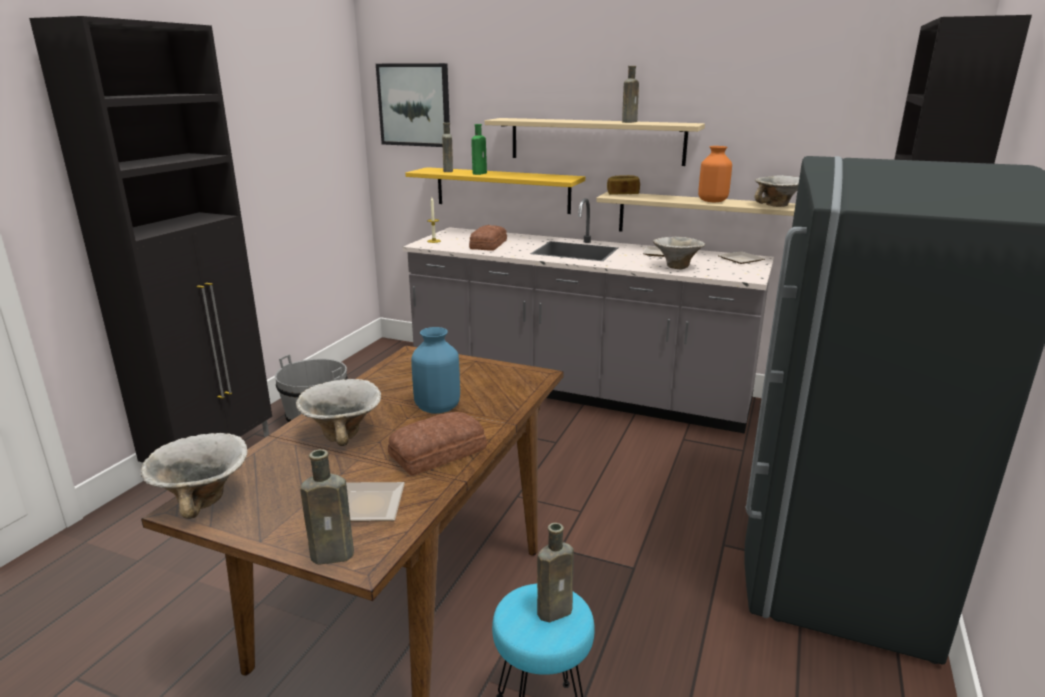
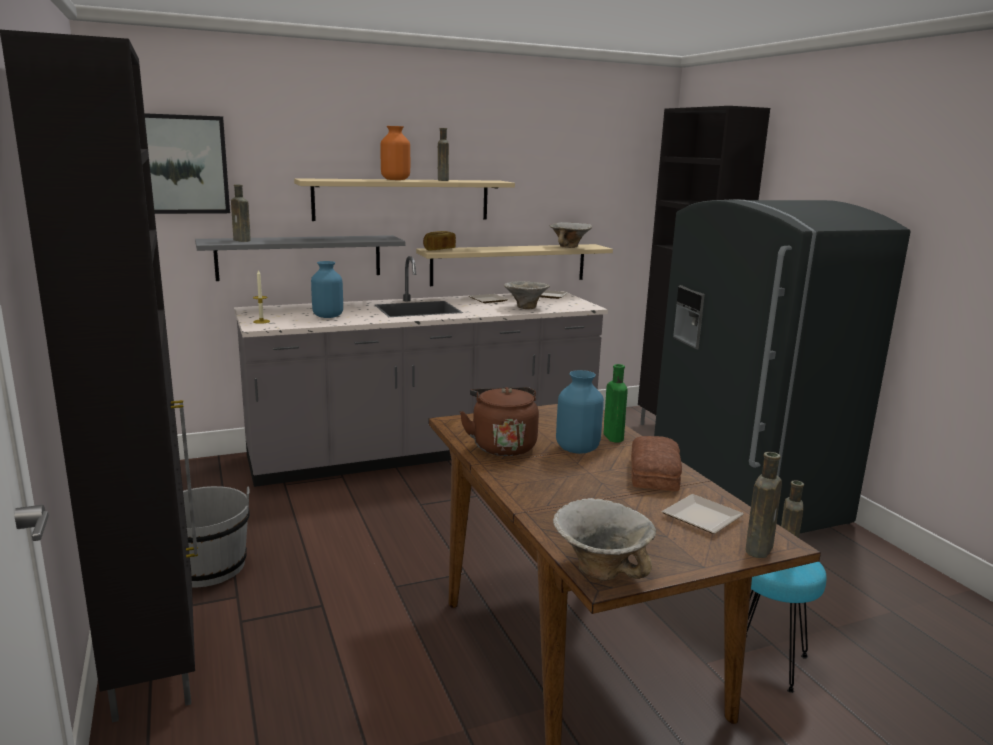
camera: 45 degrees left, 5 degrees down
(344, 434) = (567, 489): bowl -> none
(394, 383) = (502, 445): none -> brown kettle
(480, 173) = (287, 240): green bottle -> green bottle (612, 436)
(487, 245) = (327, 316): bread -> blue vase
(502, 190) = (300, 257): yellow shelf -> grey shelf
(712, 201) = (519, 248): orange vase -> orange vase (395, 179)

